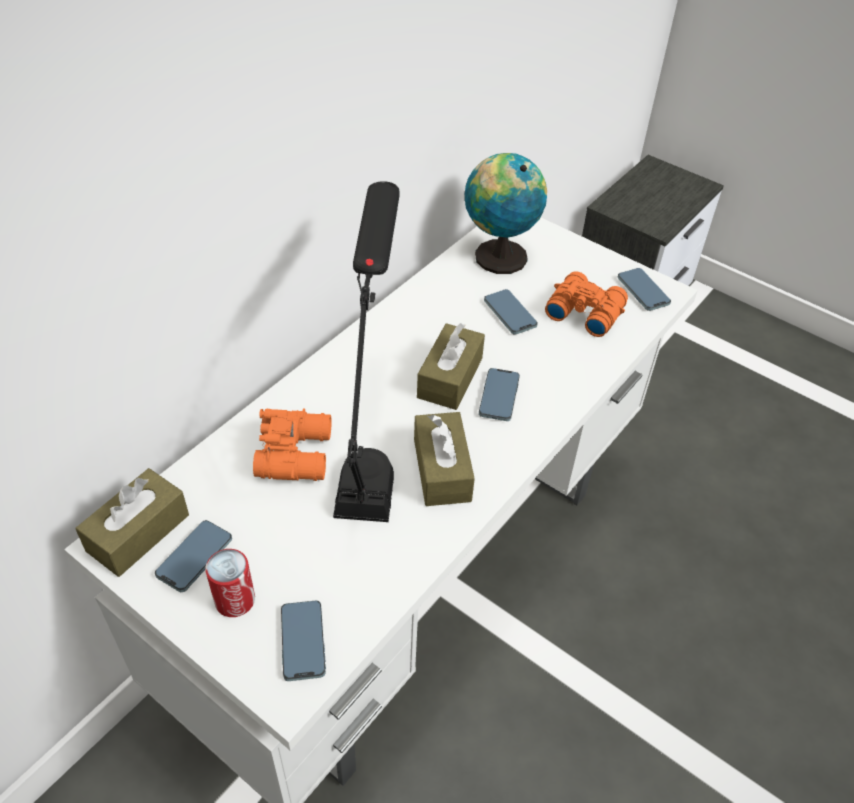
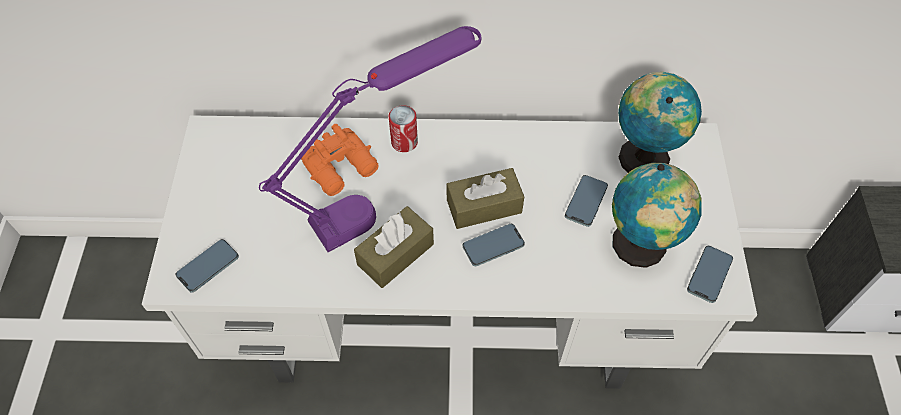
camera: 55 degrees right, 10 degrees up
(138, 533) = (224, 138): brown tissue box -> none
(195, 558) = (227, 175): phone -> none
(235, 600) = (212, 214): can -> can (404, 142)
(371, 445) = (382, 202): black table lamp -> purple table lamp
(584, 311) = (640, 247): orange binoculars -> globe

